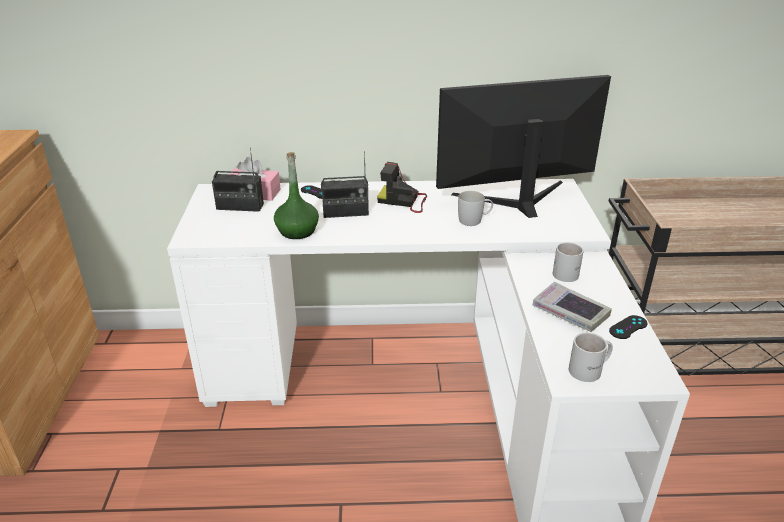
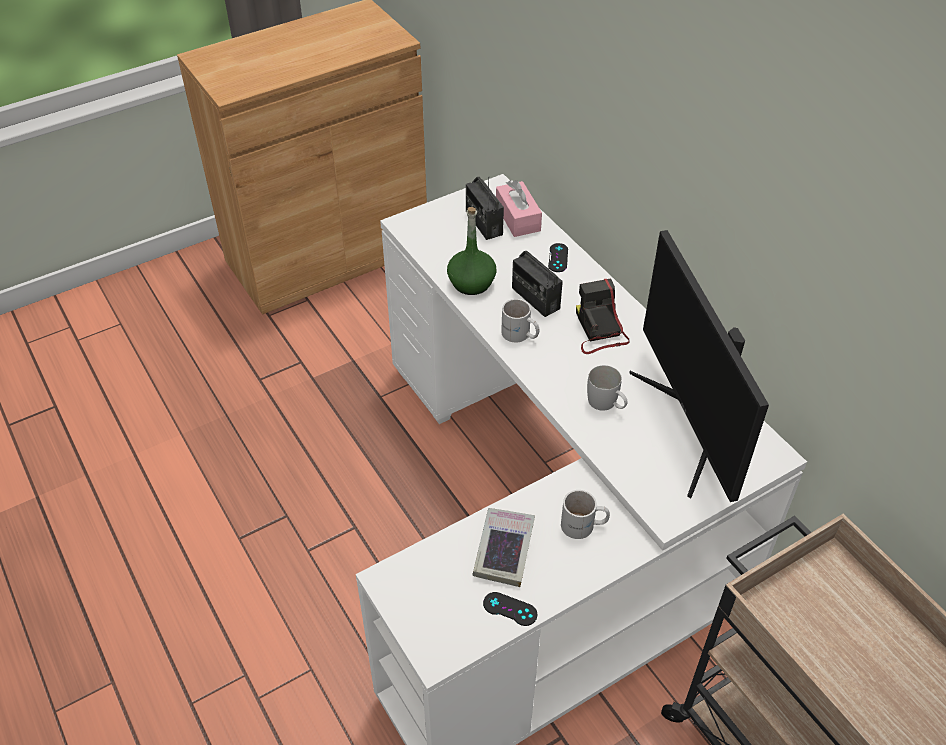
camera: 60 degrees right, 15 degrees up
(517, 199) = (692, 424): monitor -> monitor turned 150 degrees counterclockwise
(590, 370) = (413, 593): white mug -> white mug (519, 335)

